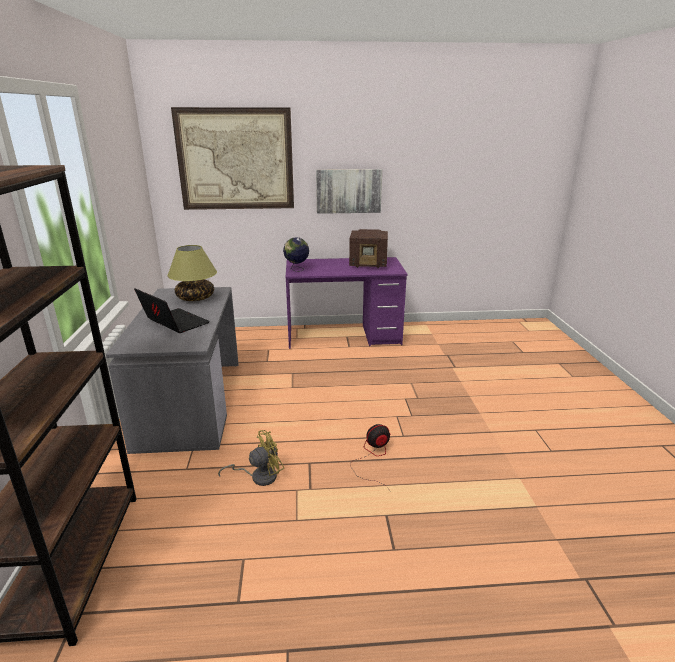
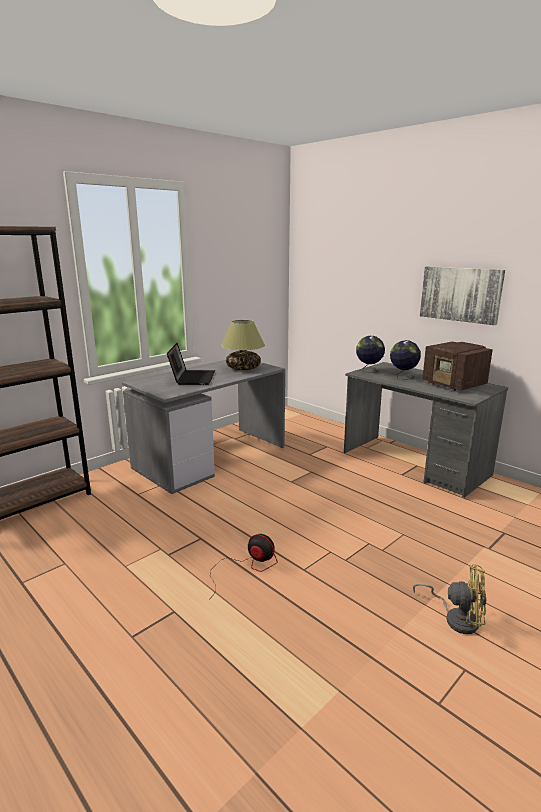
camera: 50 degrees right, 5 degrees down
(235, 159) = (353, 252): picture -> none
(259, 476) = (159, 525): yellow fan -> yellow fan (456, 618)
(329, 268) = (403, 377): none -> globe
(344, 336) = (414, 464): purple desk -> grey desk

